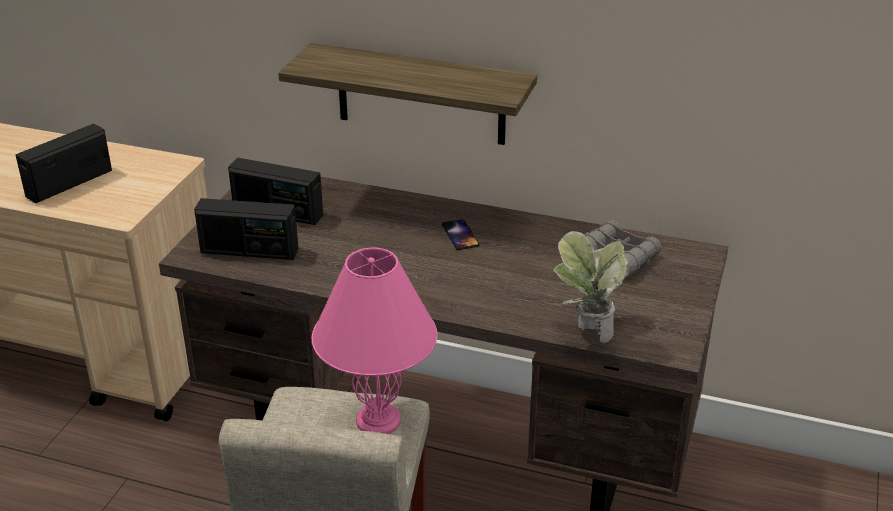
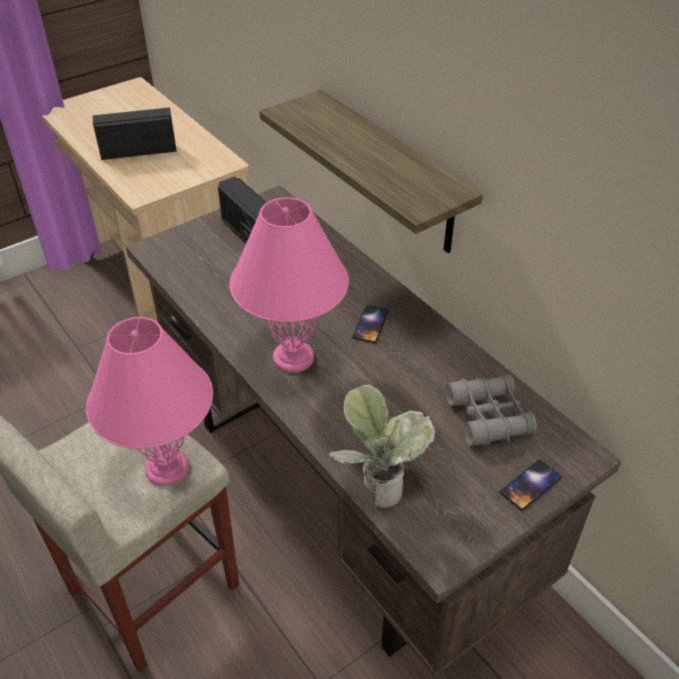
camera: 35 degrees right, 10 degrees up
(249, 251) = (195, 264): radio -> none
(426, 281) = (294, 358): none -> pink table lamp
(688, 285) = (530, 485): none -> phone

